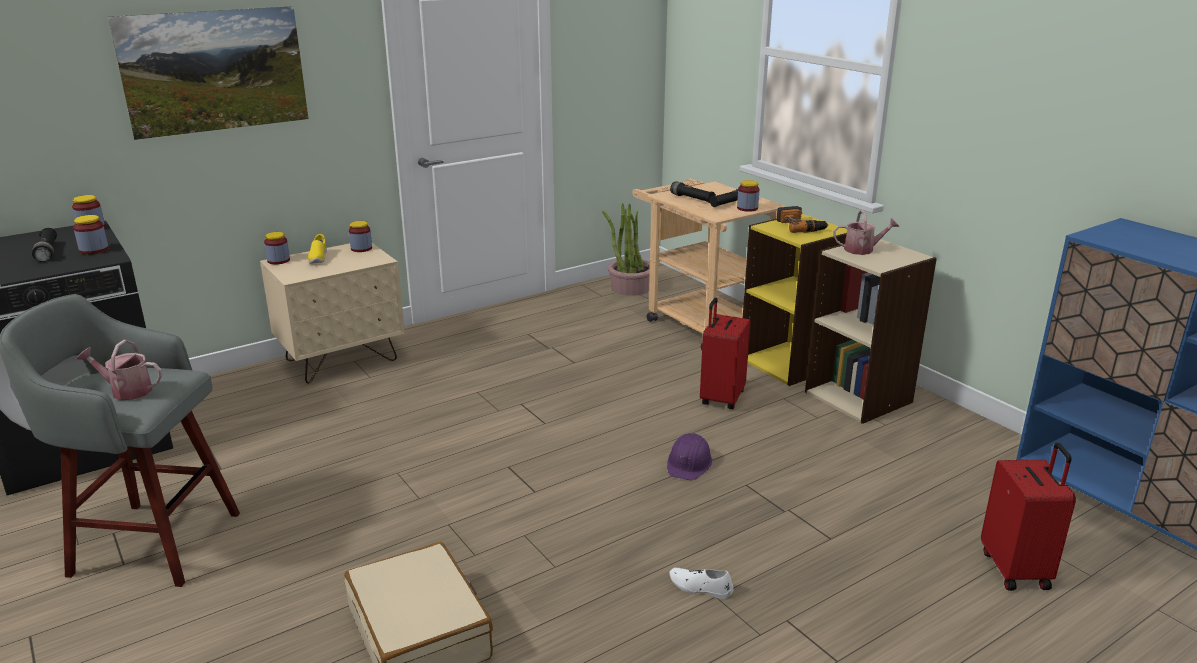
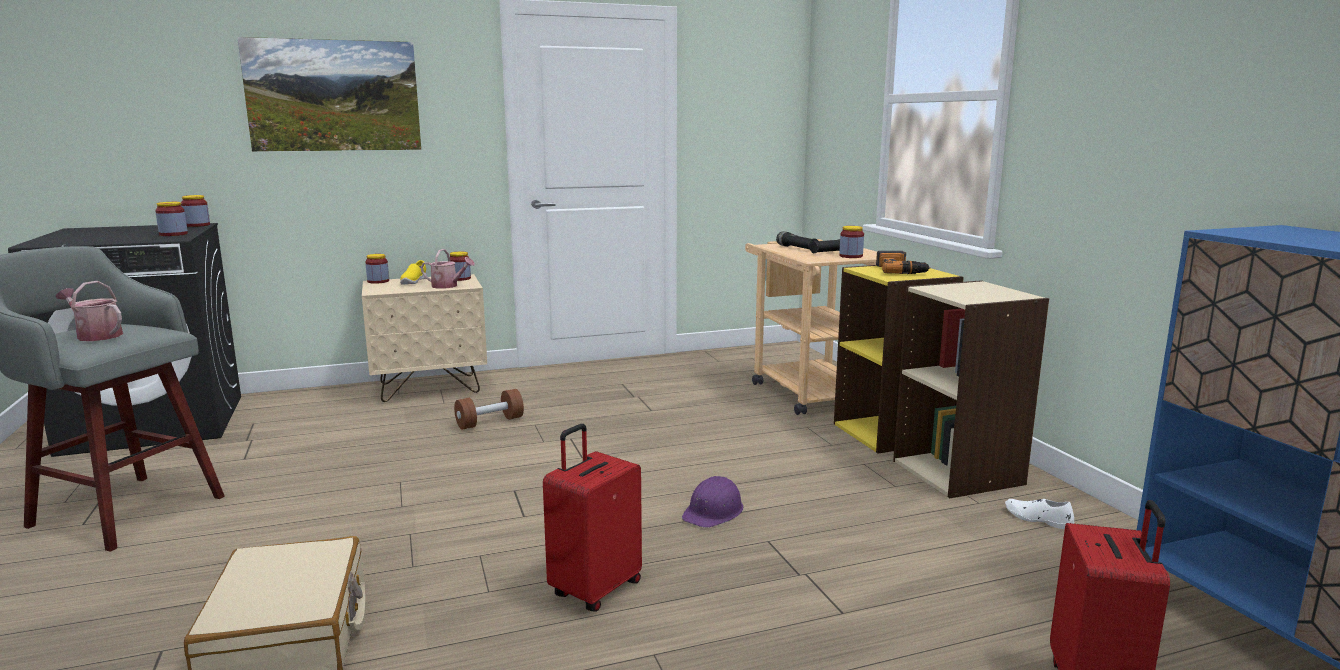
camera: 15 degrees right, 10 degrees down
(47, 252) = (136, 233): black flashlight -> none
(433, 395) = (490, 422): none -> brown dumbbell
(630, 288) = (752, 357): potted plant -> none
(700, 587) = (641, 640): white shoe -> white shoe (1037, 518)
(721, 398) = (790, 456): red suitcase -> red suitcase (594, 589)
(863, 250) = (959, 288): watering can -> watering can (448, 286)

